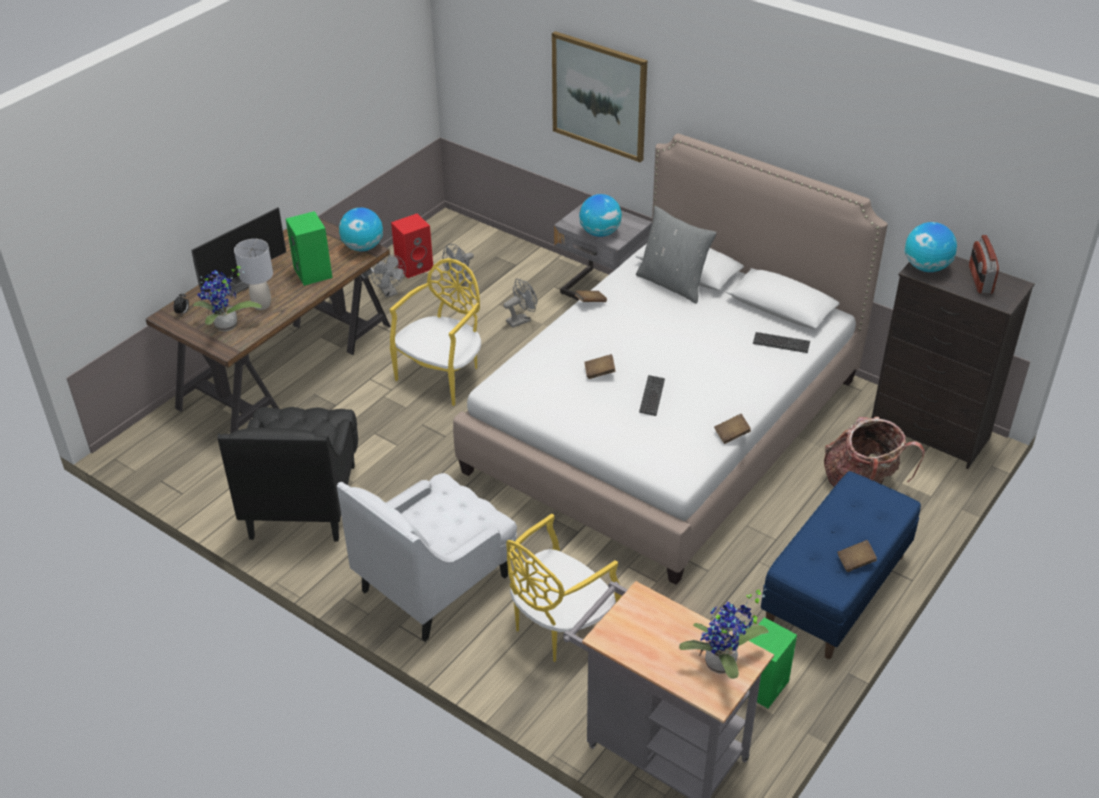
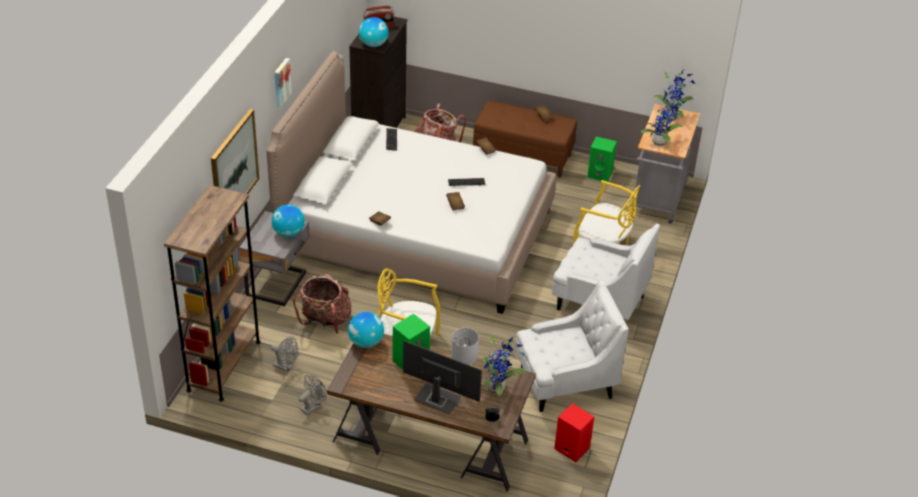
camera: 110 degrees left, 0 degrees up
(303, 500) = (564, 383): black armchair -> white armchair
(414, 266) = (270, 401): red speaker -> red speaker (570, 448)
(484, 243) = (224, 365): none -> brown bookcase
(521, 320) = (325, 321): grey fan -> backpack
(636, 617) = (660, 143): none -> potted plant
(673, 283) = (343, 189): grey pillow -> none
(730, 106) = (281, 82): none -> picture
(836, 591) = (523, 156): blue bench -> brown bench

